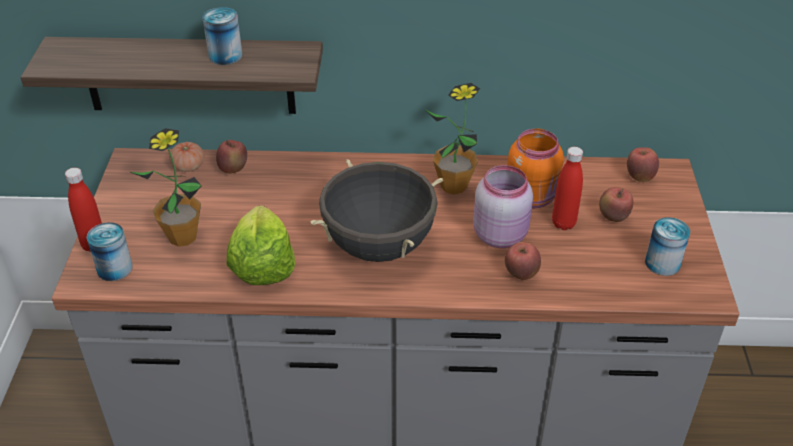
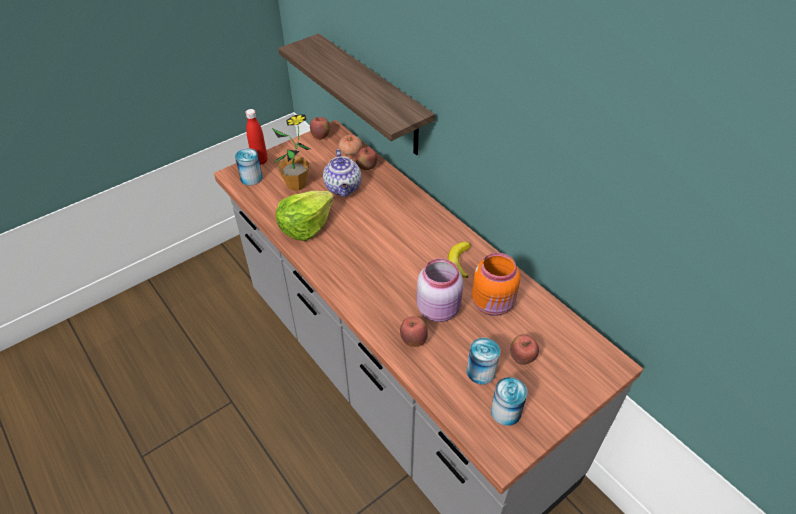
camera: 50 degrees right, 5 degrees up
(225, 55) = (374, 91): can -> can (481, 372)
(241, 204) = (343, 188): none -> teapot
(379, 246) = (369, 261): black cooking pot -> none
(454, 186) = (459, 261): potted plant -> banana
(563, 223) = (485, 334): red bottle -> none
(639, 177) = (583, 350): apple -> apple (320, 137)

